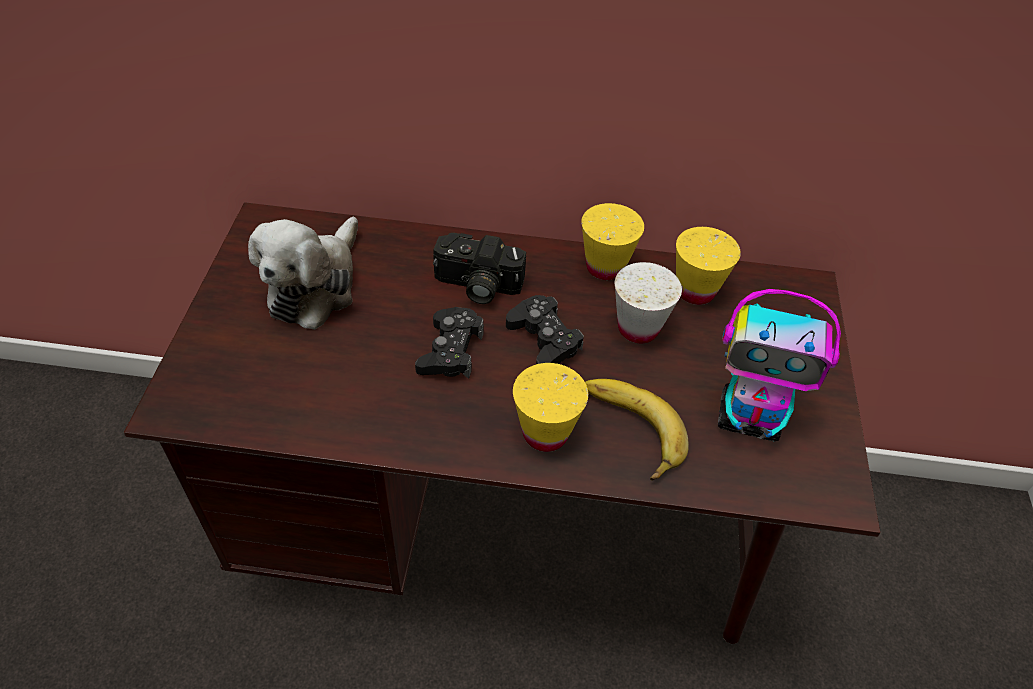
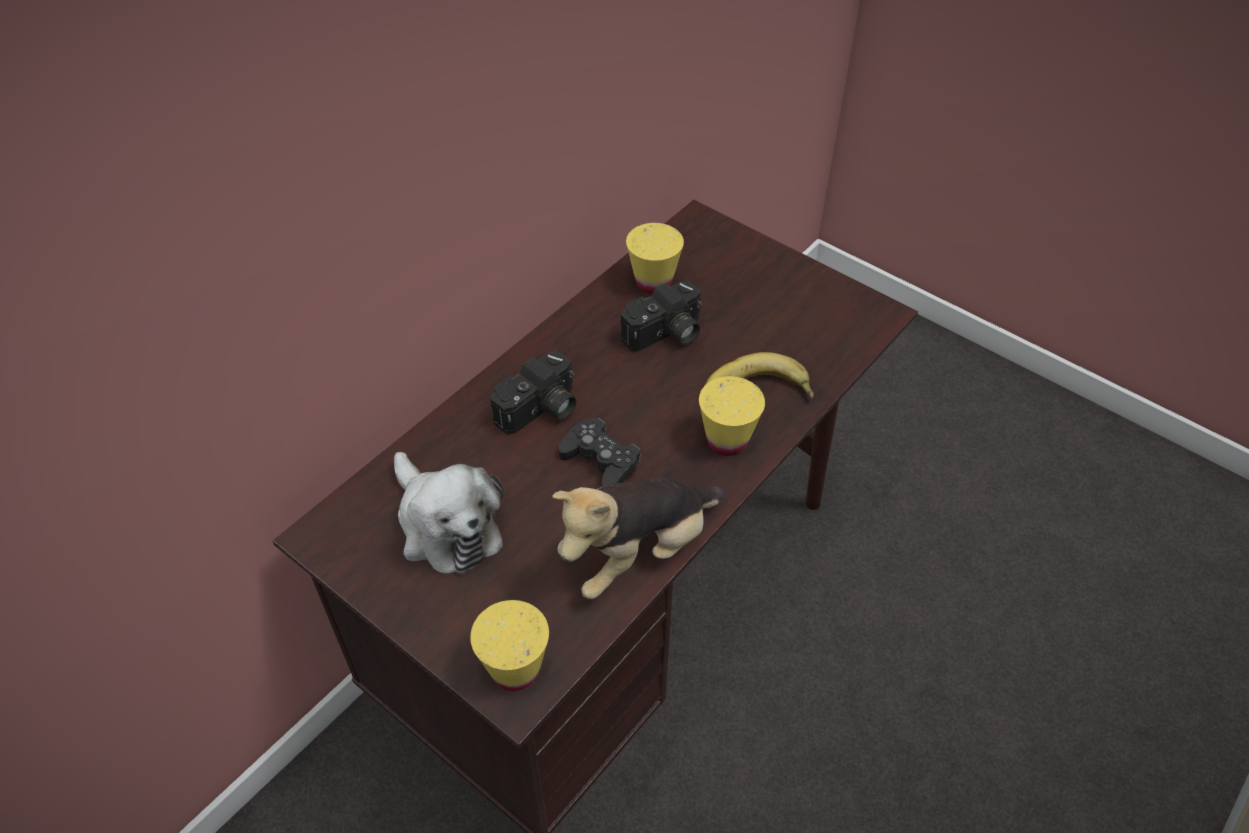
camera: 55 degrees left, 0 degrees up
(365, 423) = (638, 553): none -> plush toy
(544, 339) = (634, 396): black game controller -> none
(605, 267) = (586, 320): yellow cup -> yellow cup (515, 669)
(638, 329) = (665, 335): white cup -> camera
(749, 419) = (791, 321): toy robot -> none

